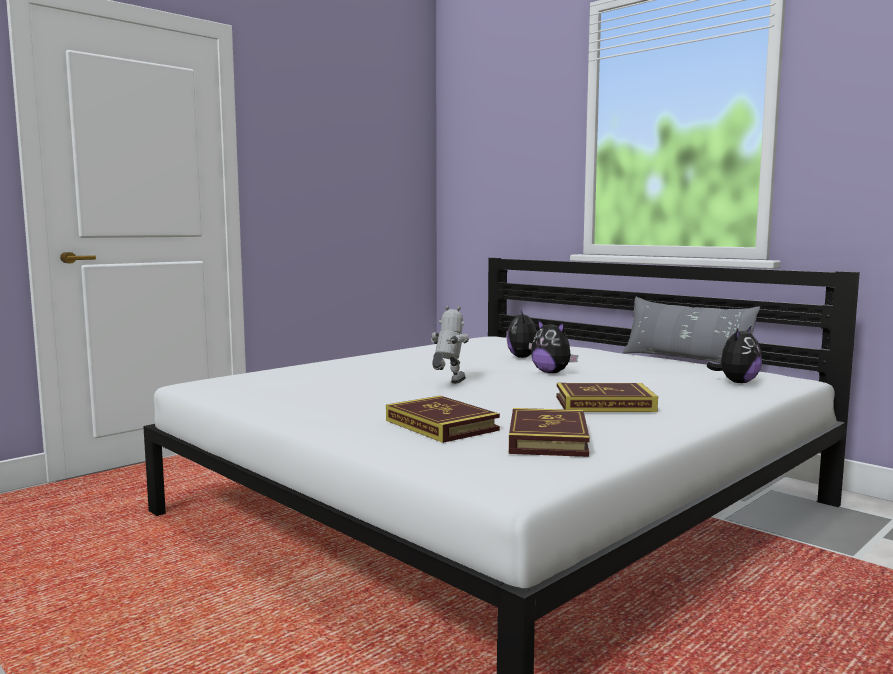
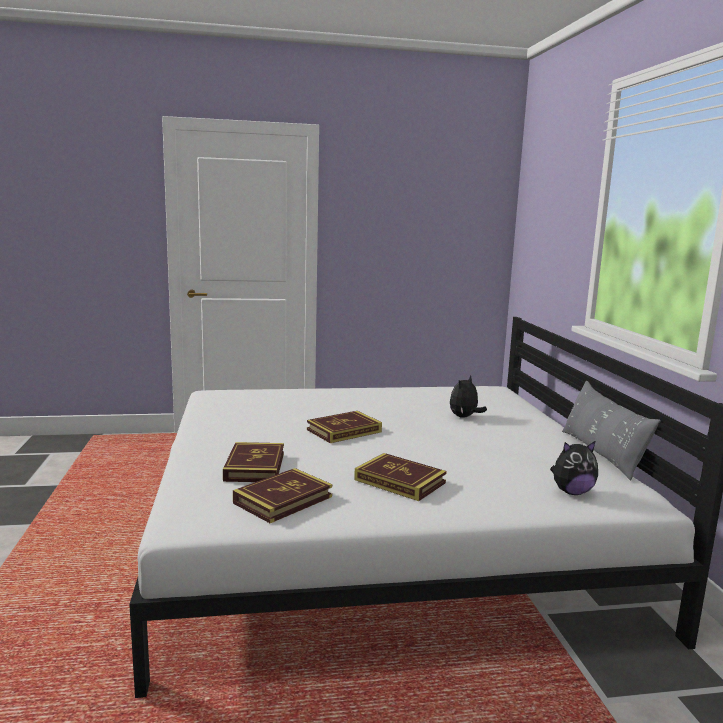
camera: 35 degrees right, 5 degrees up
(447, 384) = (344, 431): toy robot -> book
(552, 373) = (439, 439): plush toy -> none

